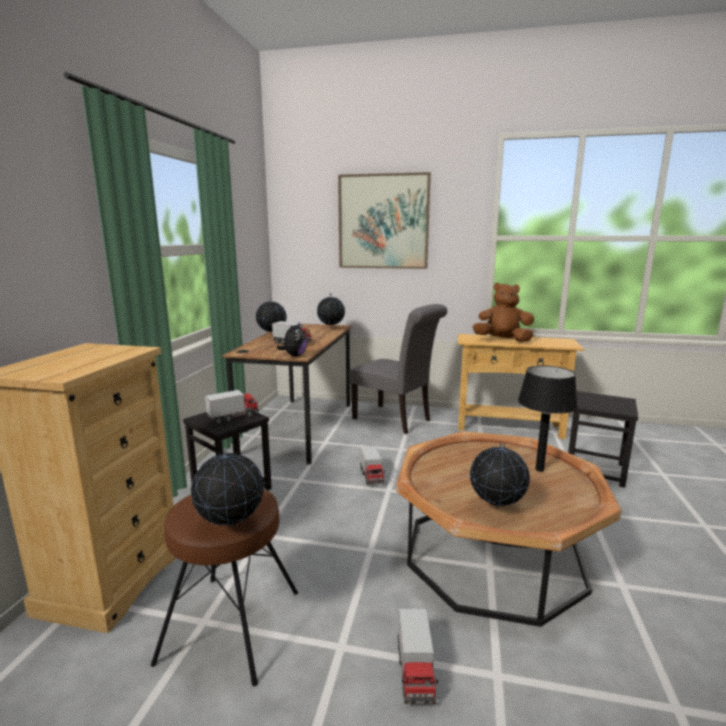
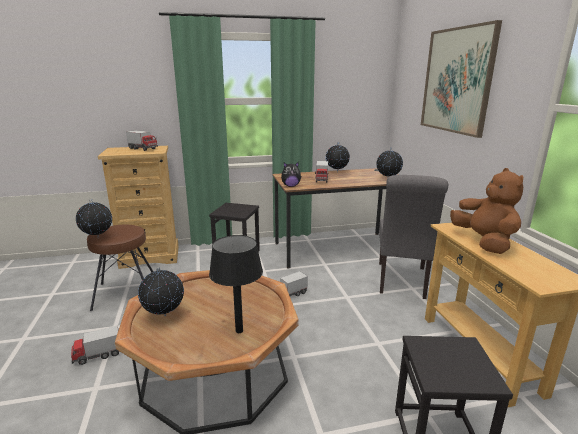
camera: 65 degrees right, 5 degrees up
(233, 418) = (235, 211): toy truck -> toy truck (143, 149)

